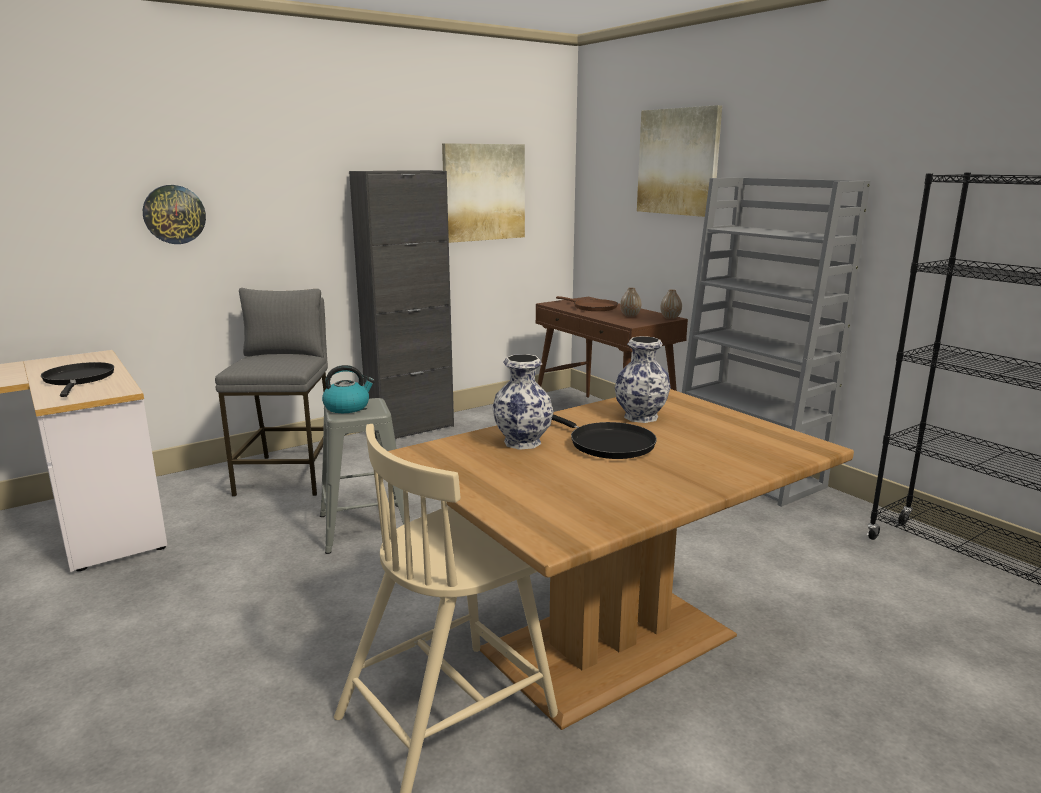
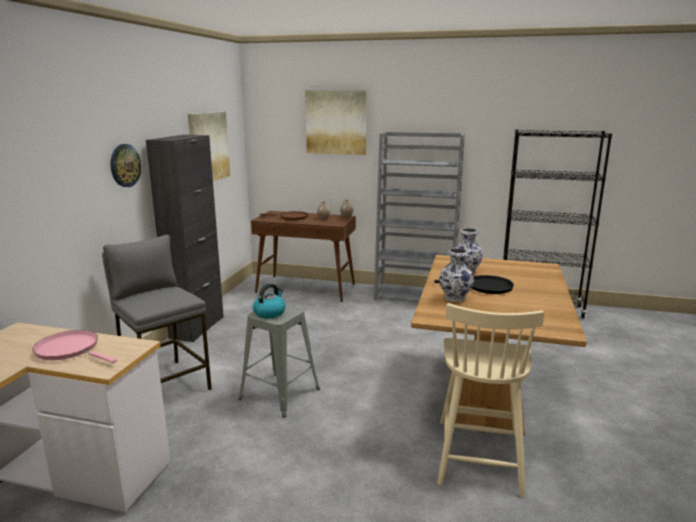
camera: 40 degrees left, 0 degrees up
(78, 379) = (70, 350): black frying pan -> pink frying pan
(174, 214) = (45, 190): wall clock -> wall clock (125, 165)

